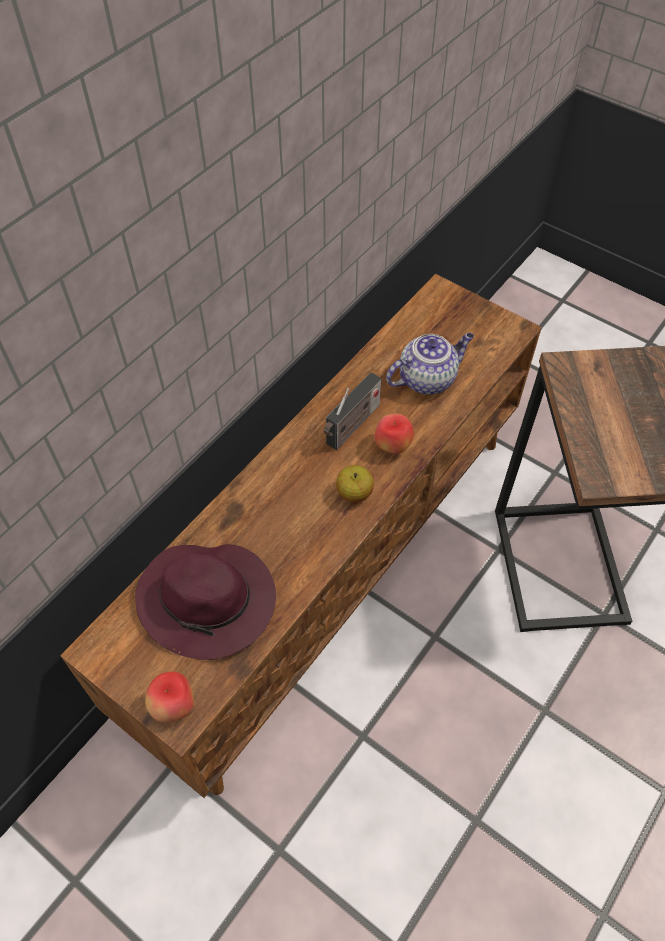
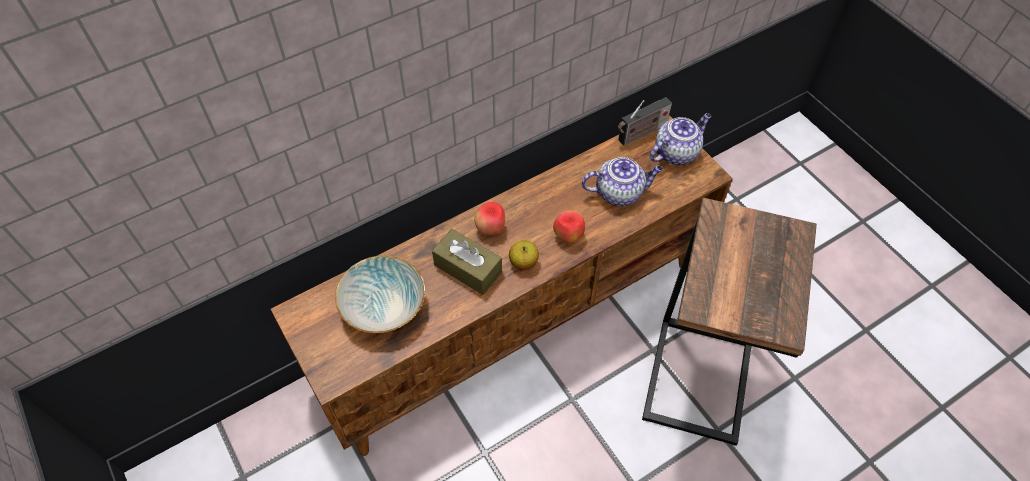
camera: 20 degrees right, 0 degrees up
(174, 706) = (330, 369): apple -> apple (491, 229)
(209, 602) = (385, 306): purple hat -> bowl
(291, 521) = (468, 268): none -> brown tissue box
(351, 427) = (543, 212): radio -> radio (640, 134)
(468, 315) = (676, 152): none -> teapot

